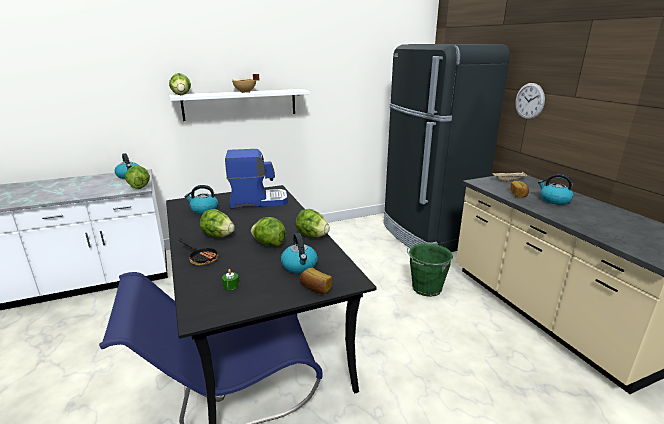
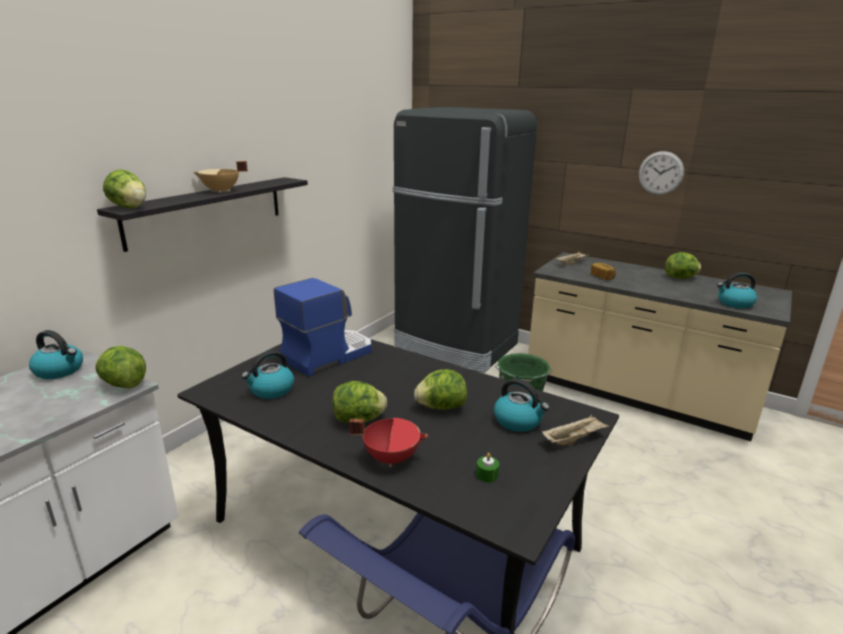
camera: 35 degrees left, 0 degrees up
(201, 258) = (391, 457): frying pan -> red cooking pot
(240, 104) = (207, 211): white shelf -> black shelf
(312, 236) = (470, 380): lettuce -> lettuce (680, 278)
(315, 288) = (573, 439): bread -> beige tray
(529, 101) = (566, 173): wall clock -> wall clock (661, 173)
(554, 200) = (636, 277): kettle -> kettle (734, 303)

